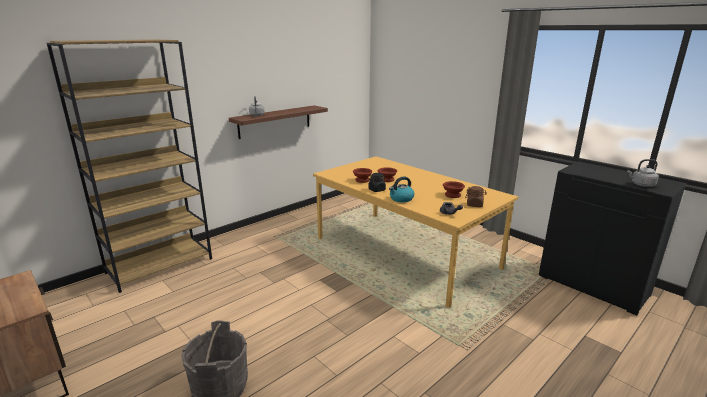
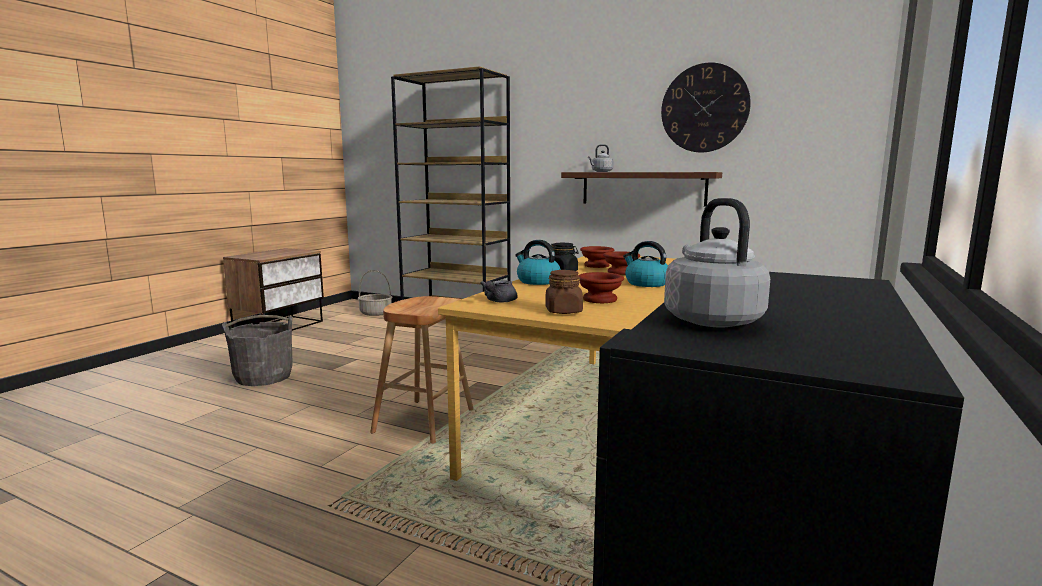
camera: 70 degrees right, 10 degrees down
(70, 306) = (376, 313): none -> basket
(302, 68) = (704, 108): none -> wall clock
(372, 308) = (424, 421): none -> brown stool
(419, 181) = (646, 283): none -> kettle

